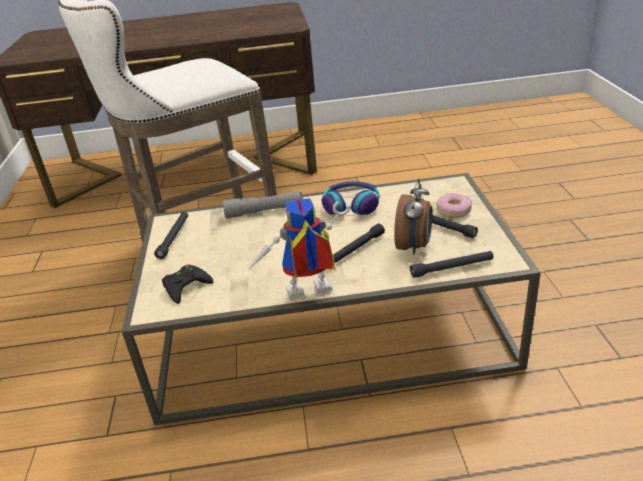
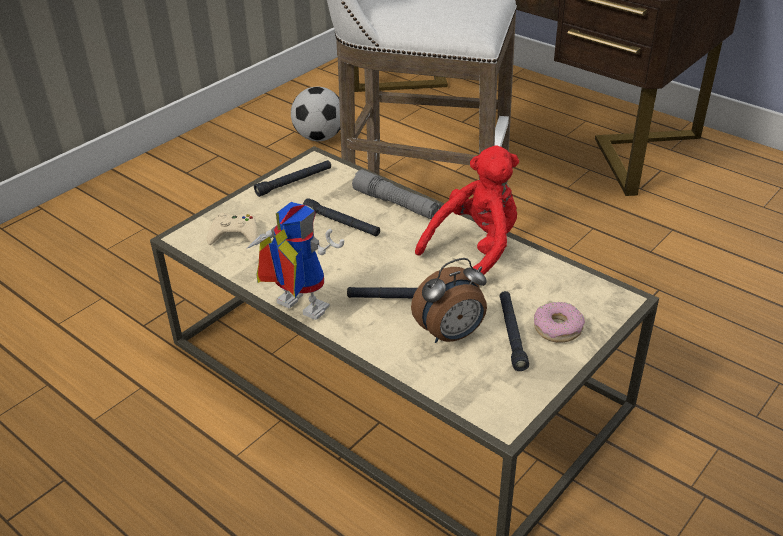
camera: 45 degrees right, 5 degrees up
(69, 244) = (319, 137): none -> football
(186, 287) = (235, 234): black game controller -> beige game controller
(351, 205) = (475, 251): headphones -> red plush toy
(452, 268) = (441, 382): black flashlight -> black flashlight (341, 223)

